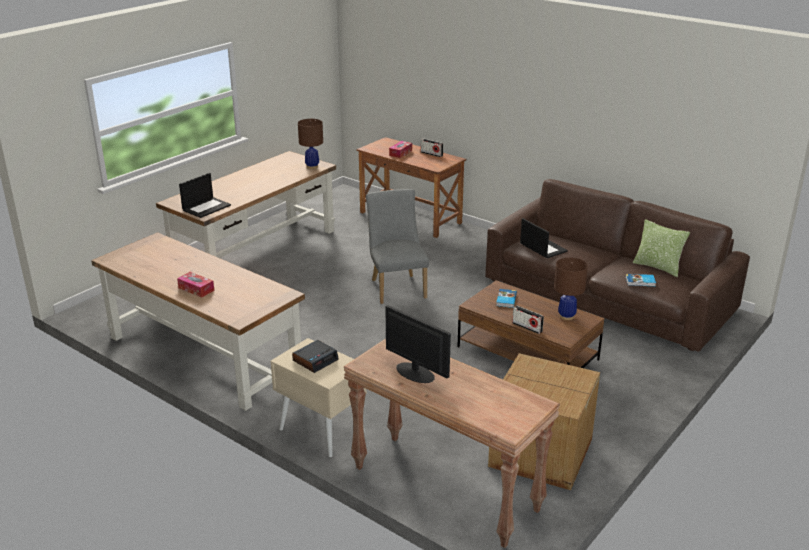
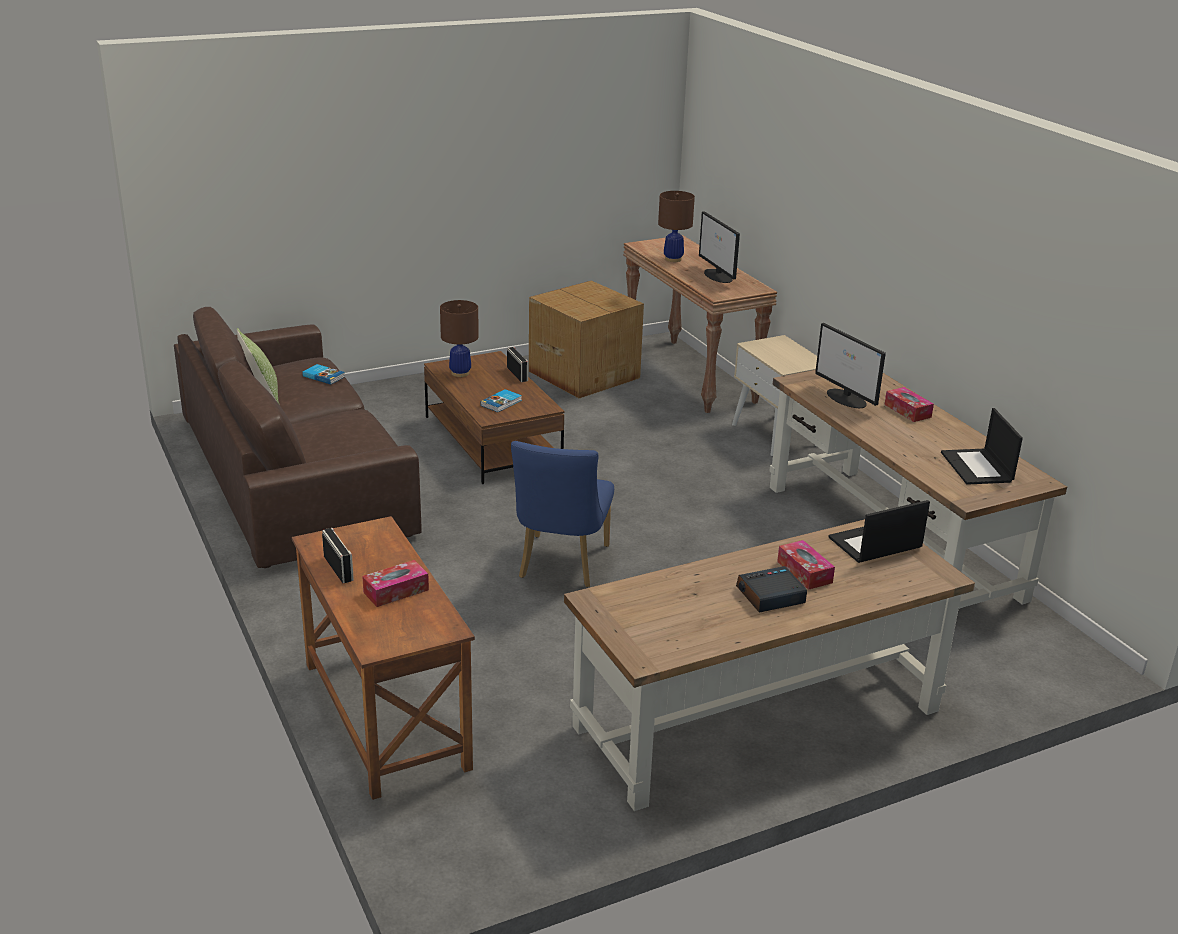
camera: 155 degrees left, 0 degrees up
(238, 190) = (804, 572): none -> tissue box
(243, 288) = (846, 399): none -> monitor
(312, 166) = (617, 602): brown table lamp -> brown table lamp (673, 259)
(315, 360) = (785, 355): alarm clock -> alarm clock (770, 596)
(397, 287) = (561, 565): grey chair -> blue chair
(542, 247) = (362, 442): laptop -> laptop (977, 467)

